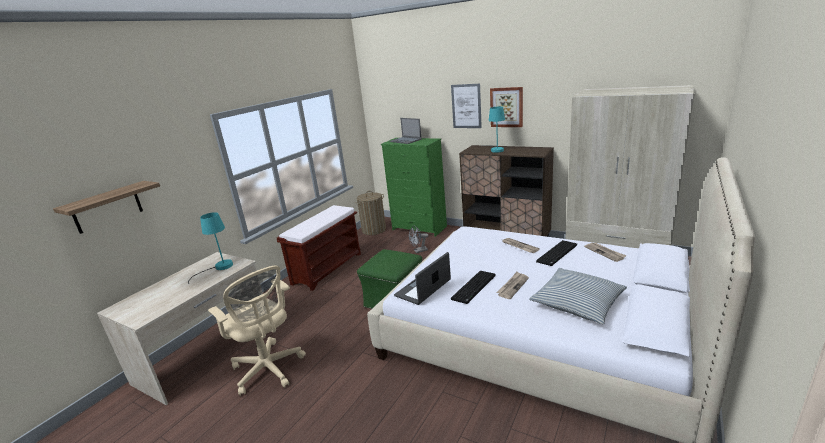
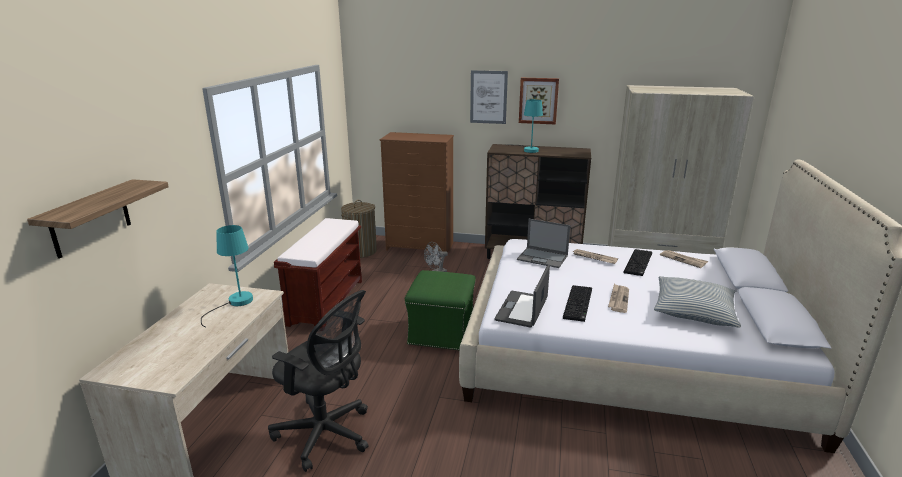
camera: 20 degrees left, 0 degrees up
(269, 370) = (326, 434): beige office chair -> black office chair
(405, 140) = (410, 136): laptop -> laptop (543, 258)
(419, 228) = (420, 247): green dresser -> brown dresser

